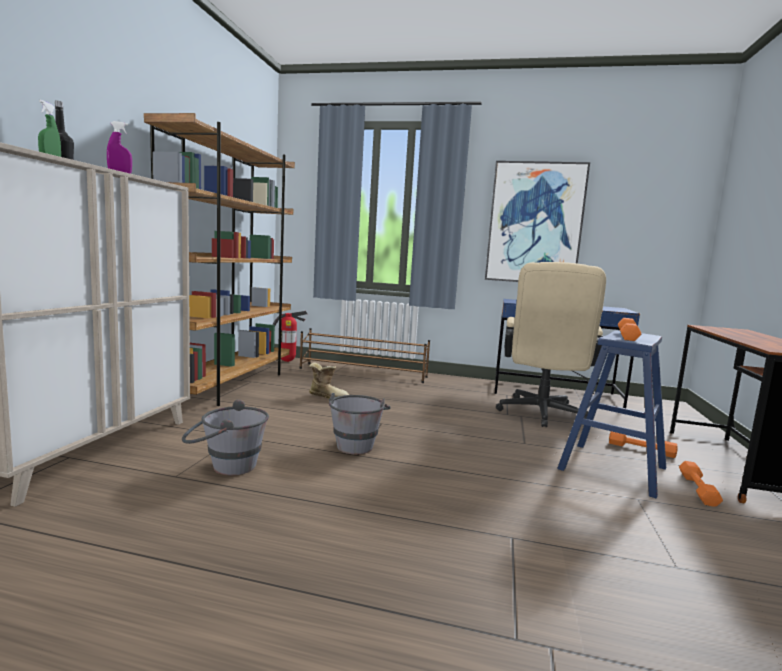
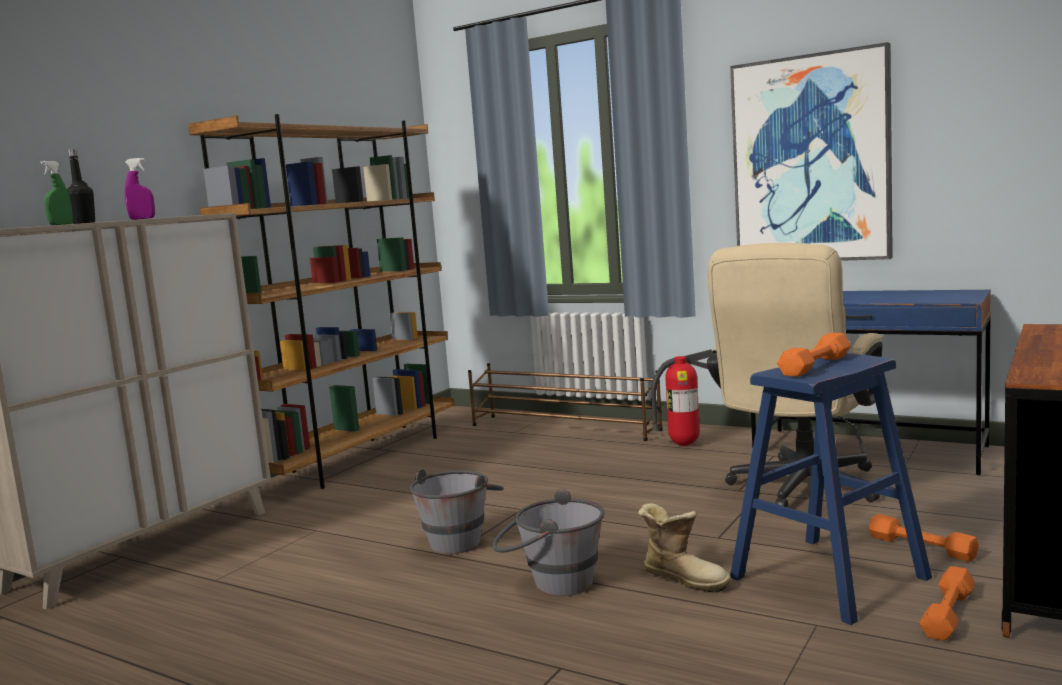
camera: 20 degrees right, 0 degrees up
(225, 466) = (276, 569): grey bucket -> grey bucket (551, 583)
(287, 361) = (464, 414): fire extinguisher -> fire extinguisher (684, 444)
(328, 397) = (478, 470): boot -> boot (684, 578)

